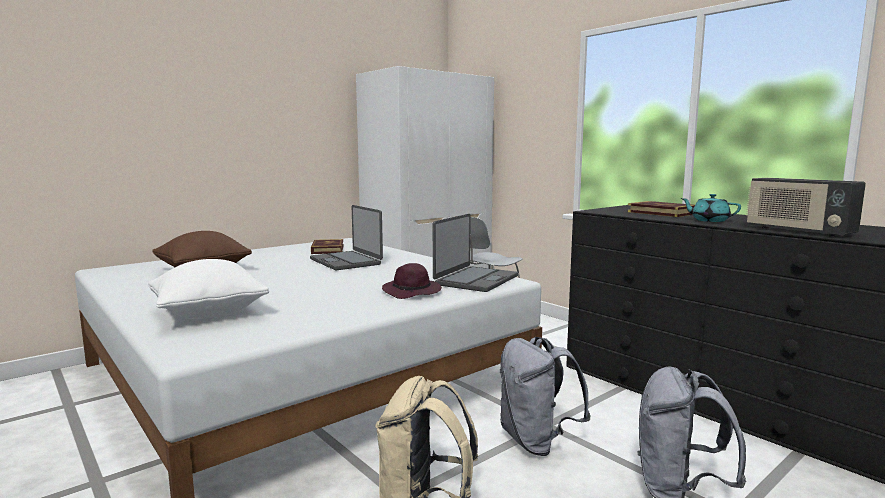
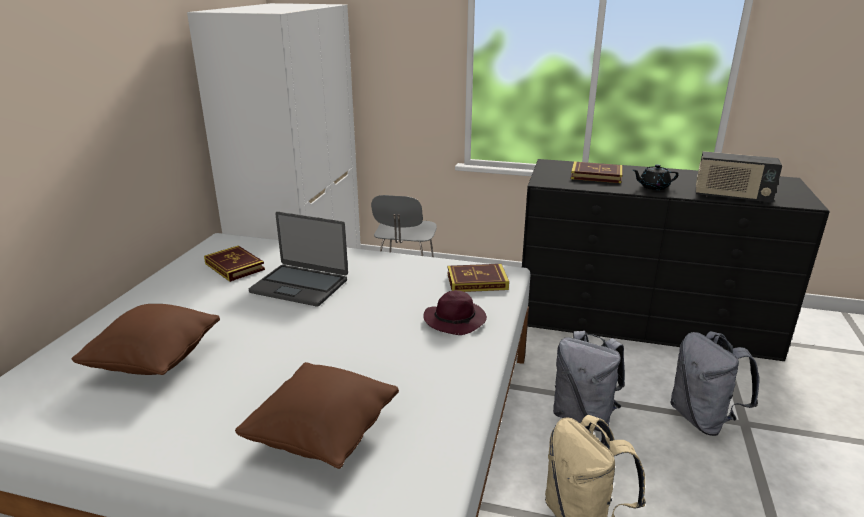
camera: 35 degrees left, 15 degrees up
(209, 314) = (323, 436): white pillow -> brown pillow
(475, 280) = (477, 281): laptop -> book
(709, 220) = (653, 187): turquoise teapot -> black teapot

